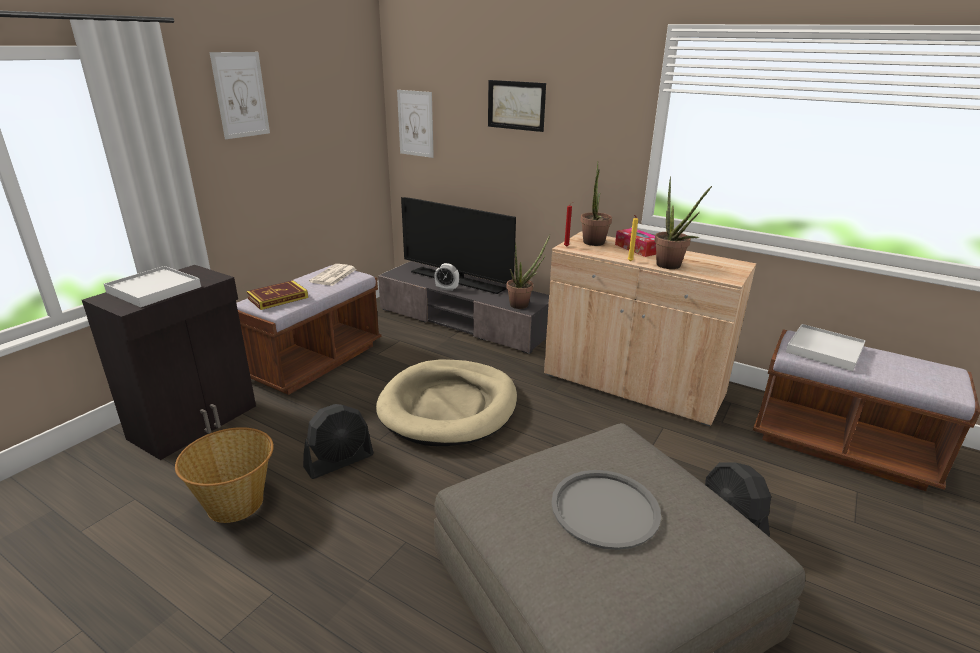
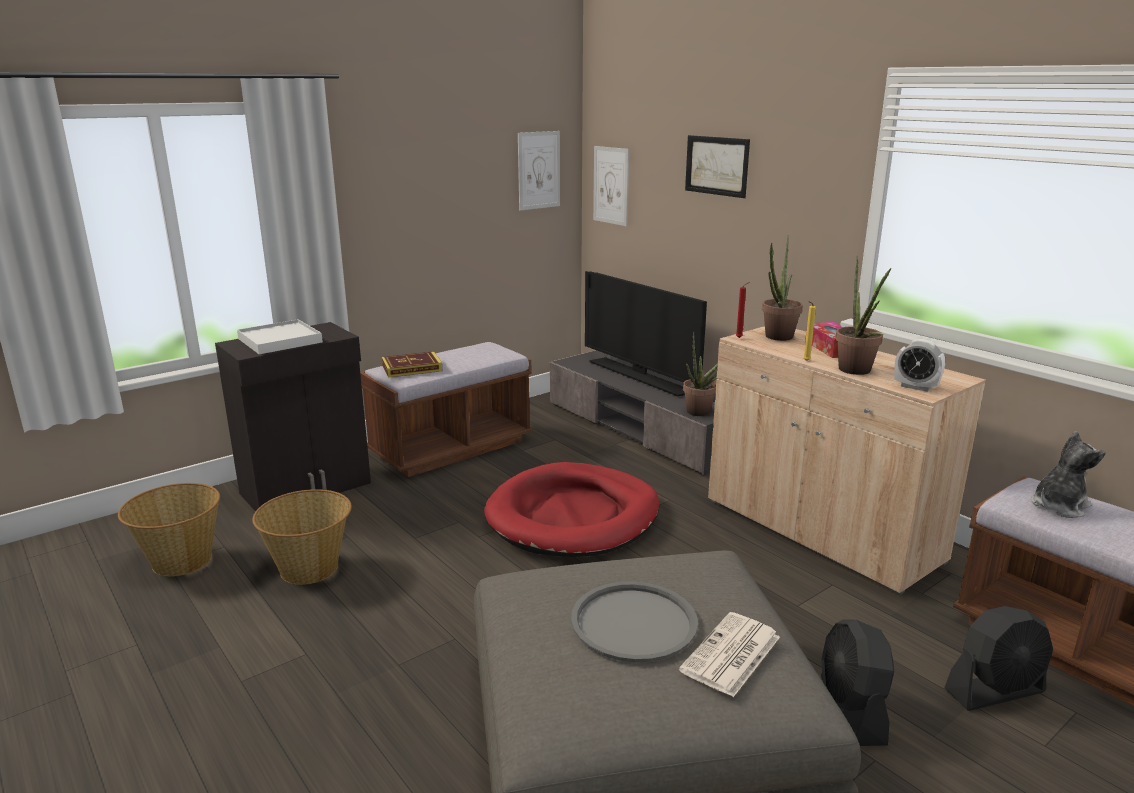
camera: 20 degrees right, 5 degrees down
(93, 524) = (181, 561): none -> basket
(241, 95) = (405, 150): picture -> picture (539, 170)
(333, 276) = (482, 352): newspaper -> newspaper (731, 655)
(339, 461) = (427, 549): black fan -> black fan (995, 691)
(447, 288) = (621, 384): alarm clock -> alarm clock (915, 387)
(449, 406) = (573, 516): beige dog bed -> red dog bed
(824, 350) = (1058, 506): white tray -> plush toy

